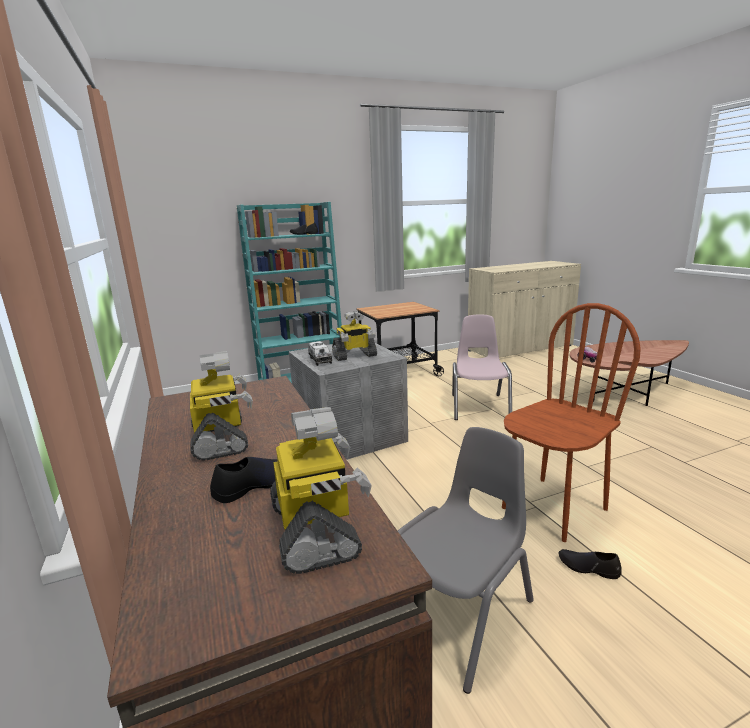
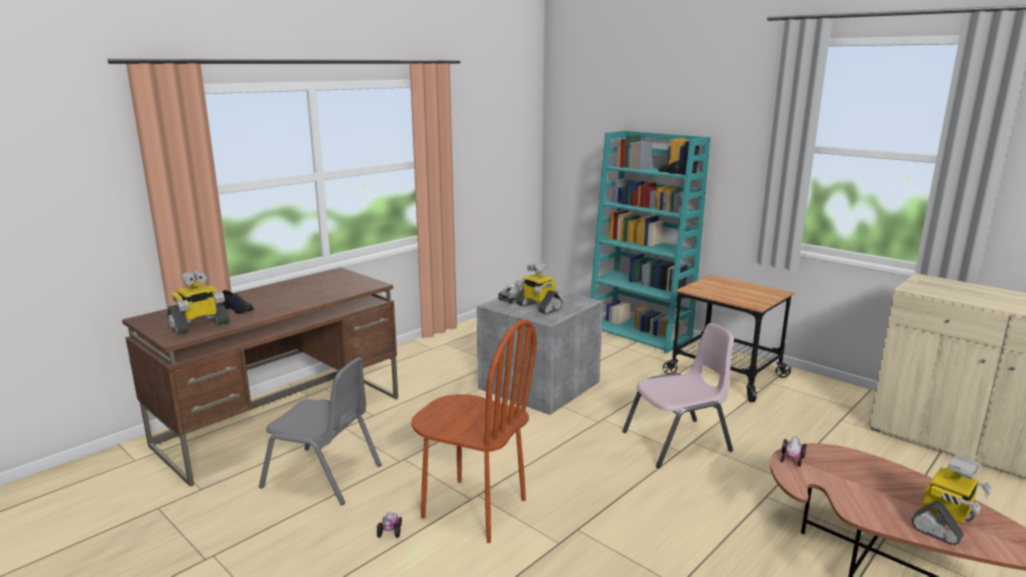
camera: 65 degrees right, 0 degrees up
(221, 439) = (285, 293): toy robot -> toy robot (944, 524)
(588, 567) = (390, 531): black shoe -> toy car

